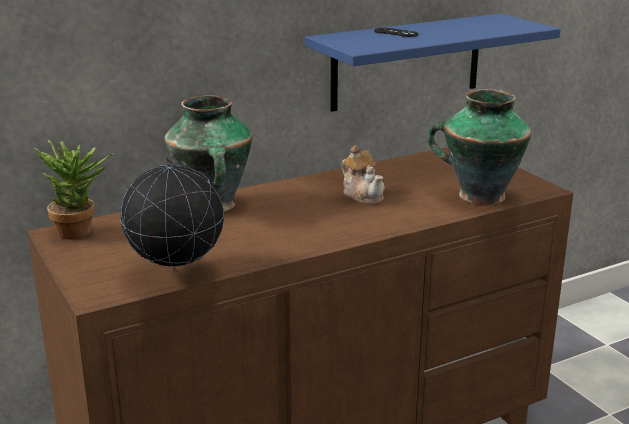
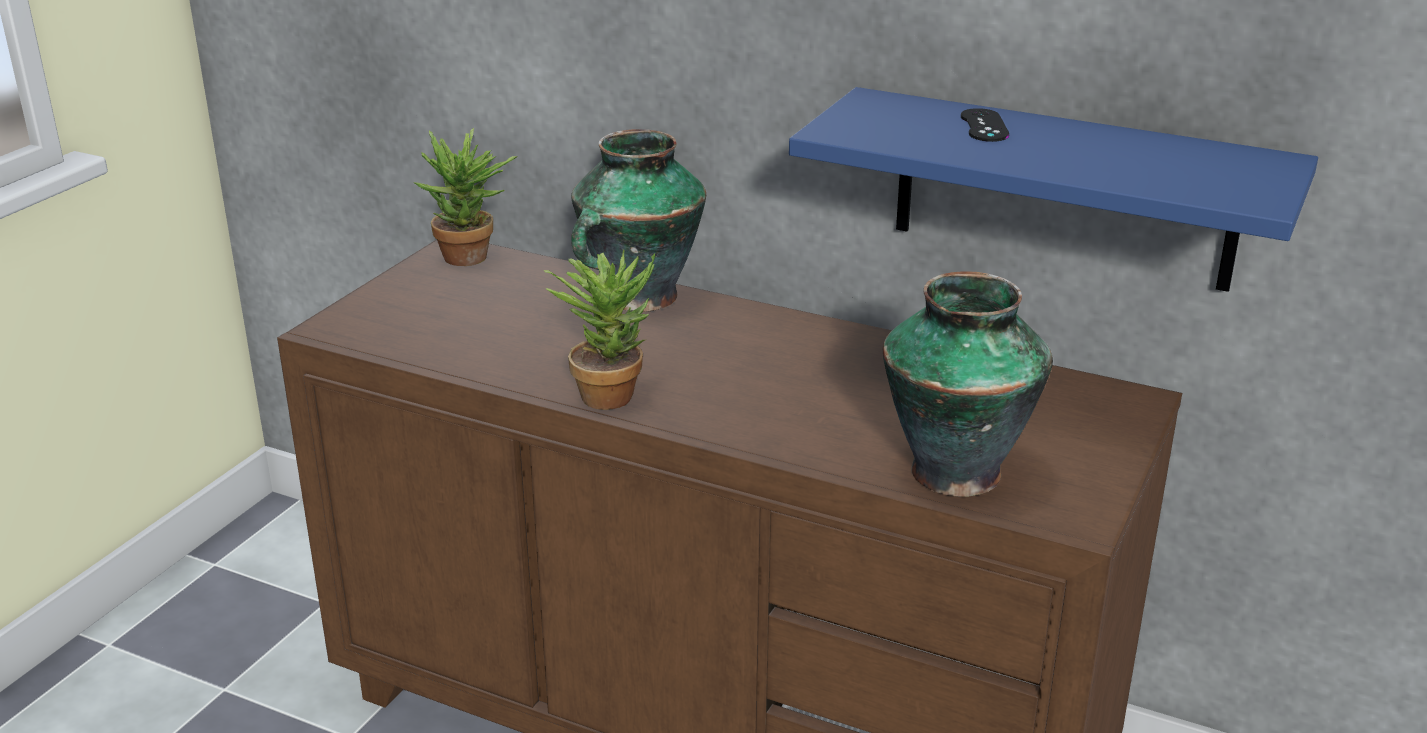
camera: 55 degrees right, 5 degrees up
(177, 273) = (425, 349): globe -> none
(307, 240) = (610, 391): none -> potted plant
(363, 195) = (816, 379): teapot -> none

